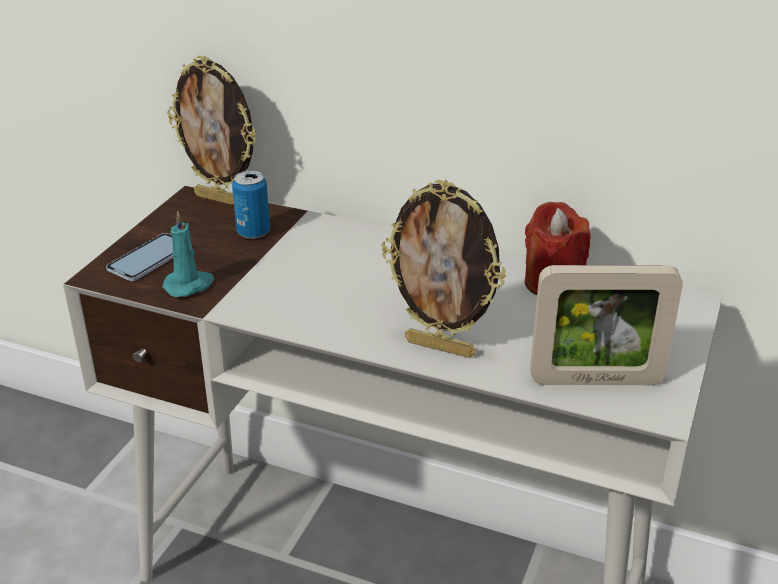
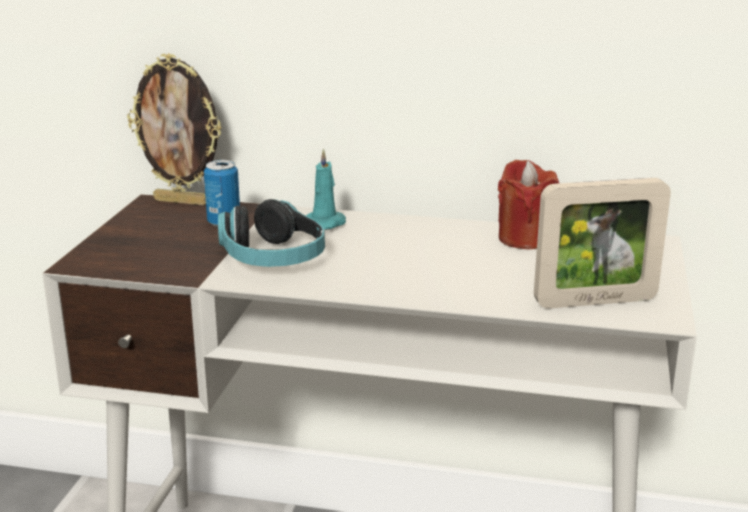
camera: 10 degrees left, 10 degrees down
(149, 258) = (126, 248): phone -> none
(189, 285) = (175, 264): turquoise candle -> turquoise candle (326, 223)
(286, 285) = (272, 257): none -> headphones
(441, 347) = (441, 290): picture frame -> none

